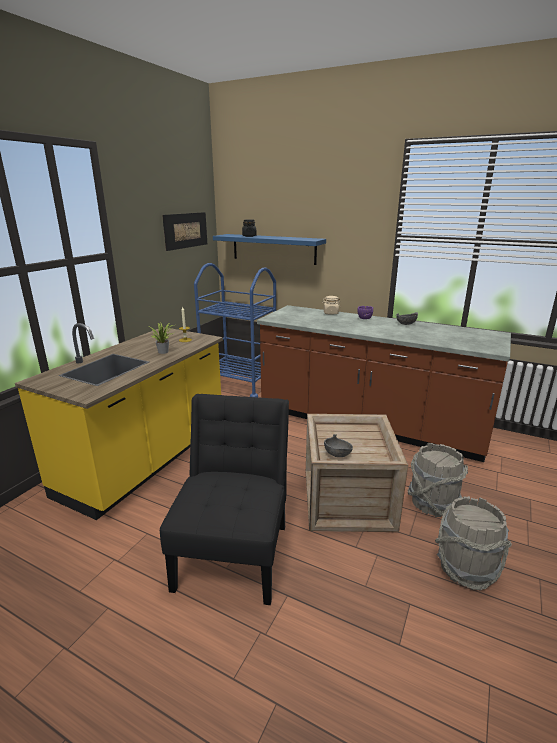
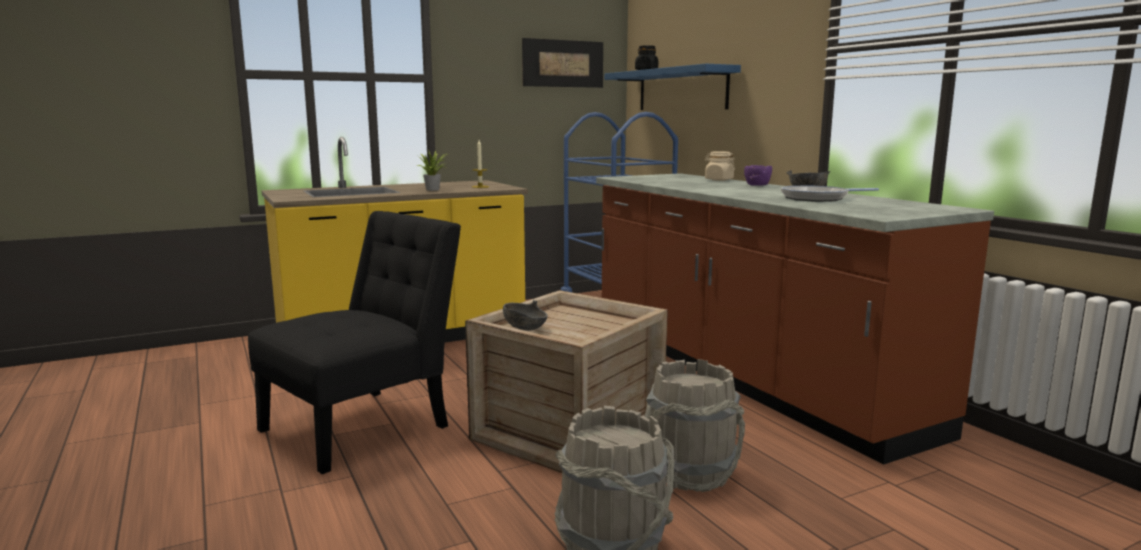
camera: 35 degrees right, 10 degrees down
(428, 332) = (818, 198): none -> frying pan

